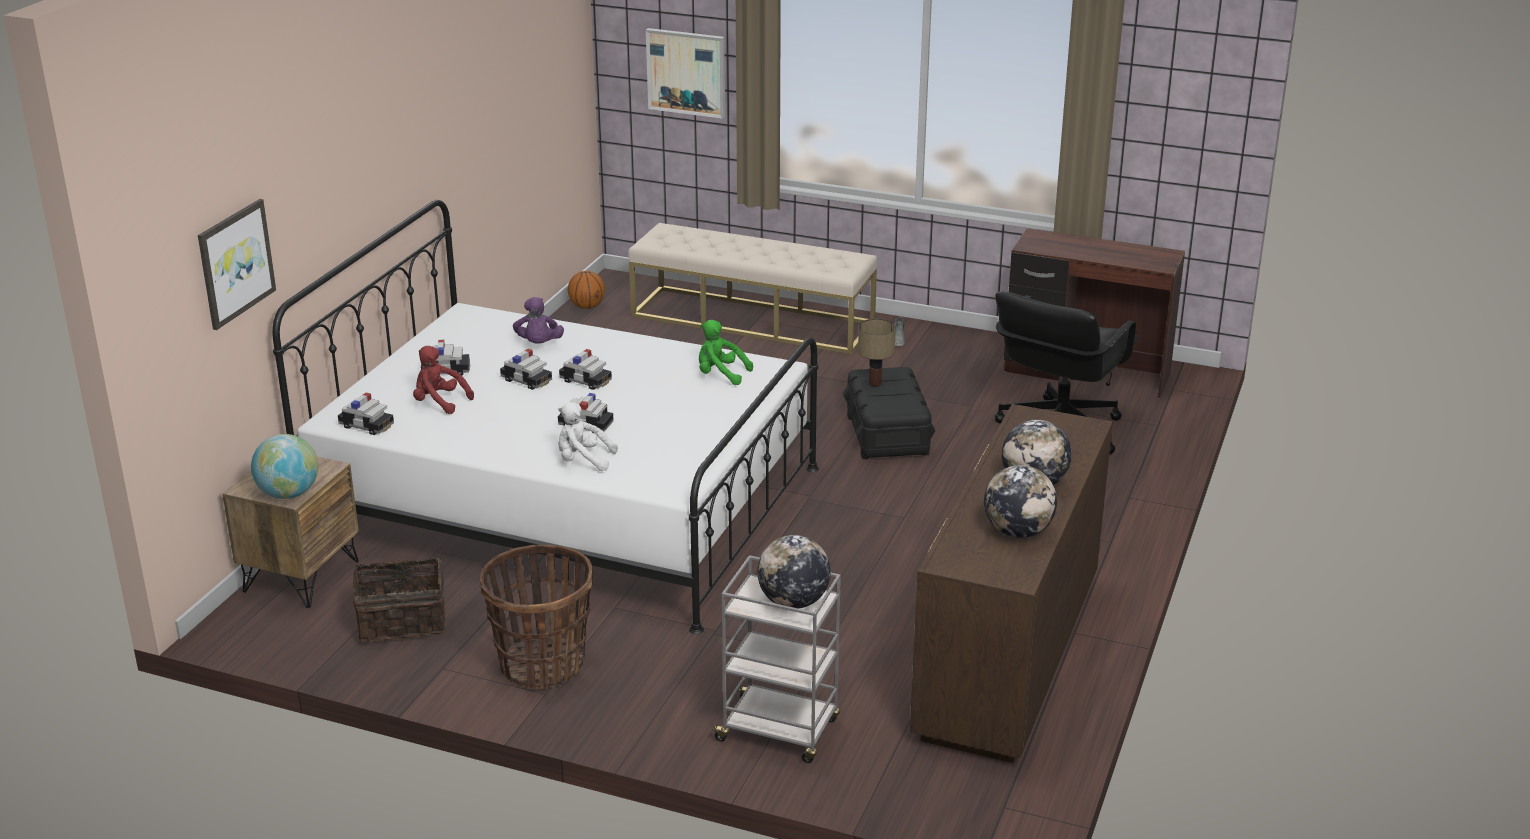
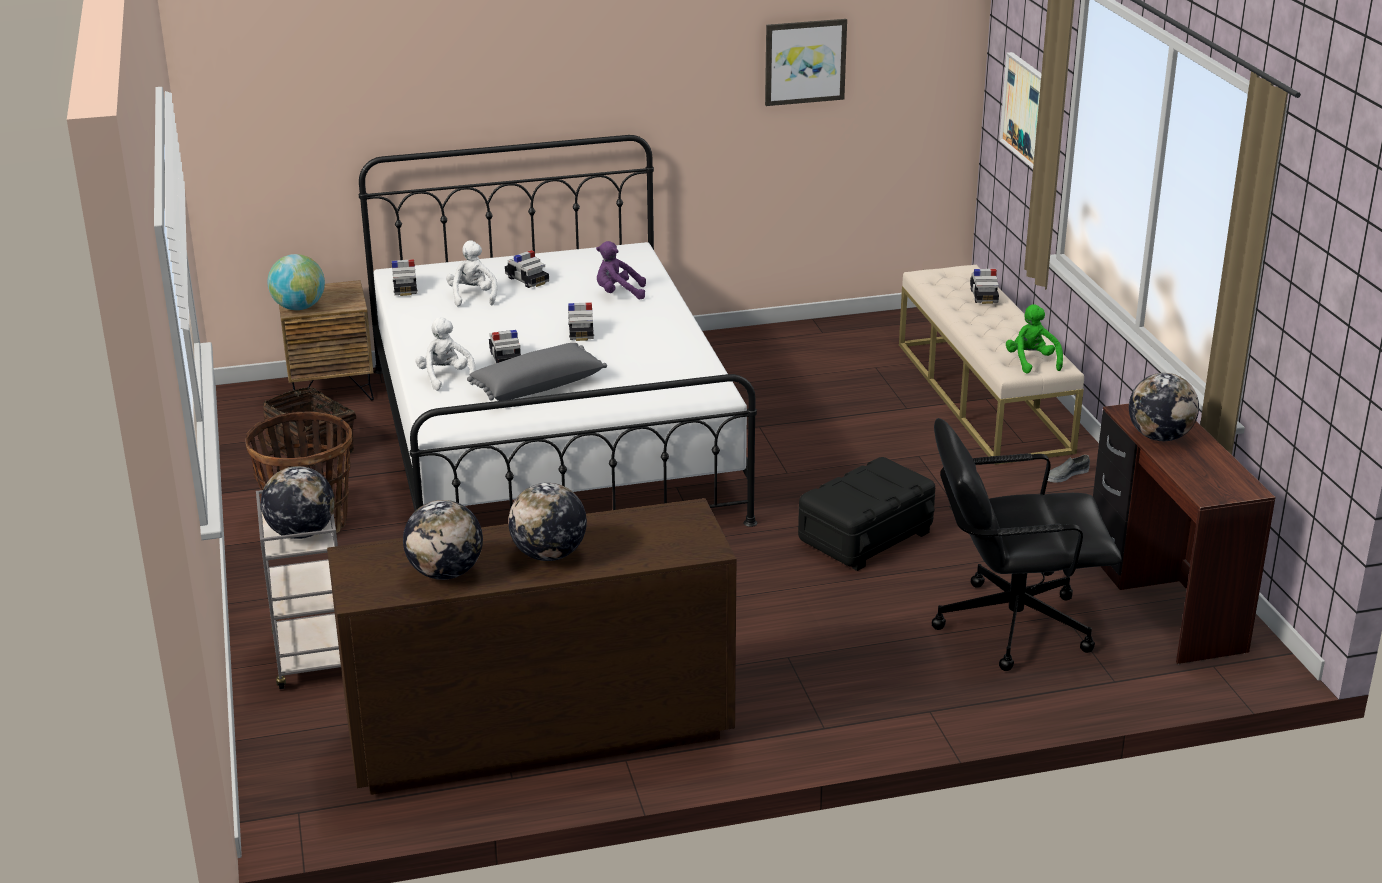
camera: 55 degrees right, 0 degrees up
(235, 263) = (326, 104): picture -> picture (805, 61)
(439, 402) = (473, 296): red plush toy -> white plush toy
(526, 380) = (551, 311): toy car -> toy car (983, 296)
(539, 344) = (618, 294): purple plush toy -> purple plush toy turned 45 degrees clockwise
(587, 306) = (885, 322): basketball -> none
(658, 428) = (537, 386): none -> grey pillow
(720, 375) = (667, 377): green plush toy -> green plush toy (1031, 362)
(875, 383) = (869, 476): table lamp -> none
(1073, 250) = (1159, 437): none -> globe

